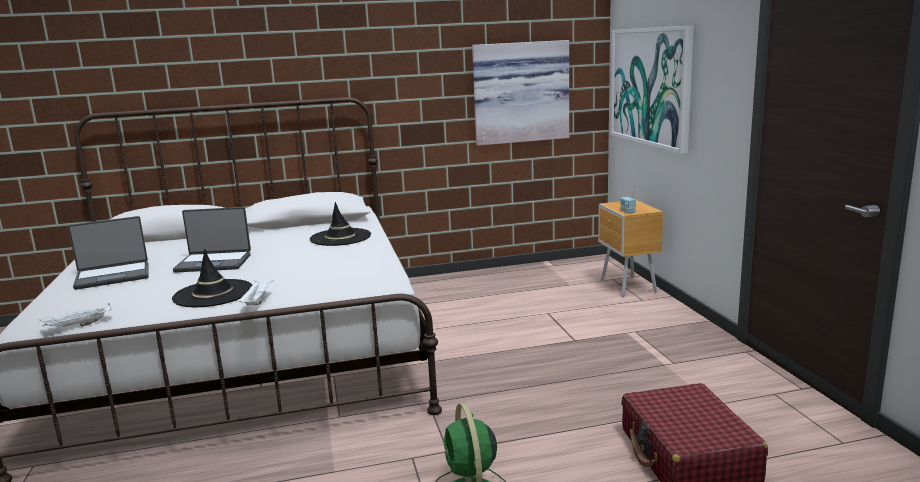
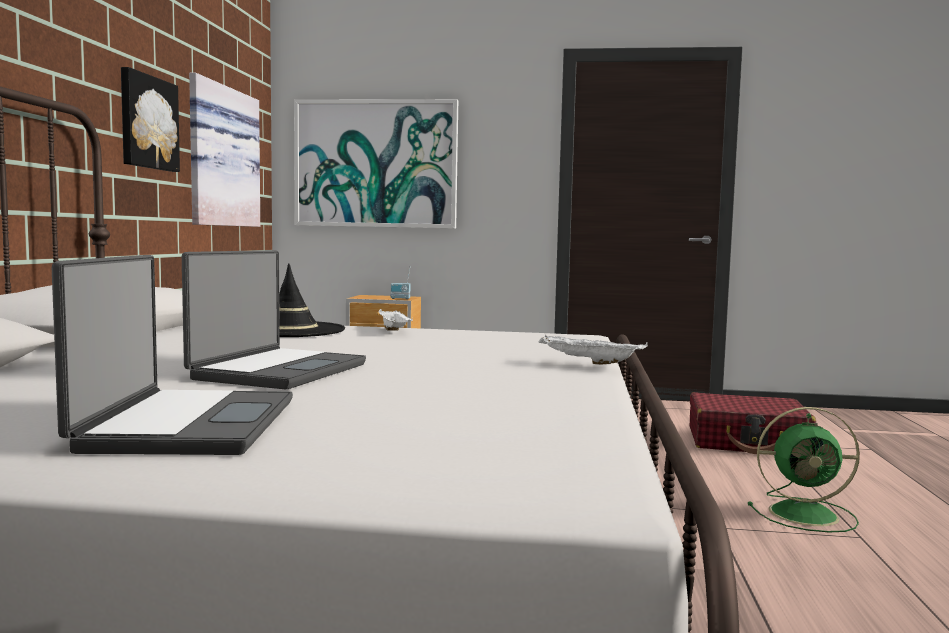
camera: 70 degrees left, 10 degrees down
(77, 326) = (609, 447): white tray -> white tray (394, 331)
(213, 294) = (503, 378): black hat -> none
(429, 87) = (147, 122): none -> picture

